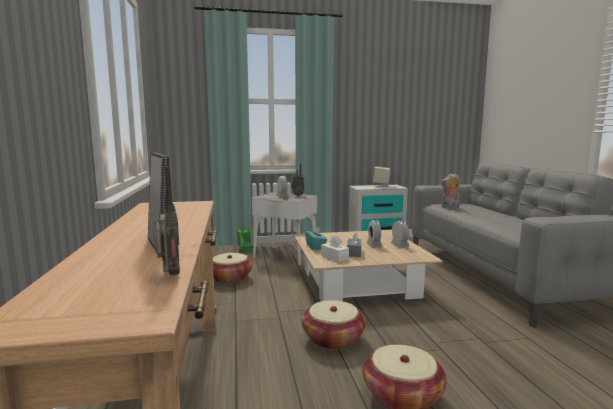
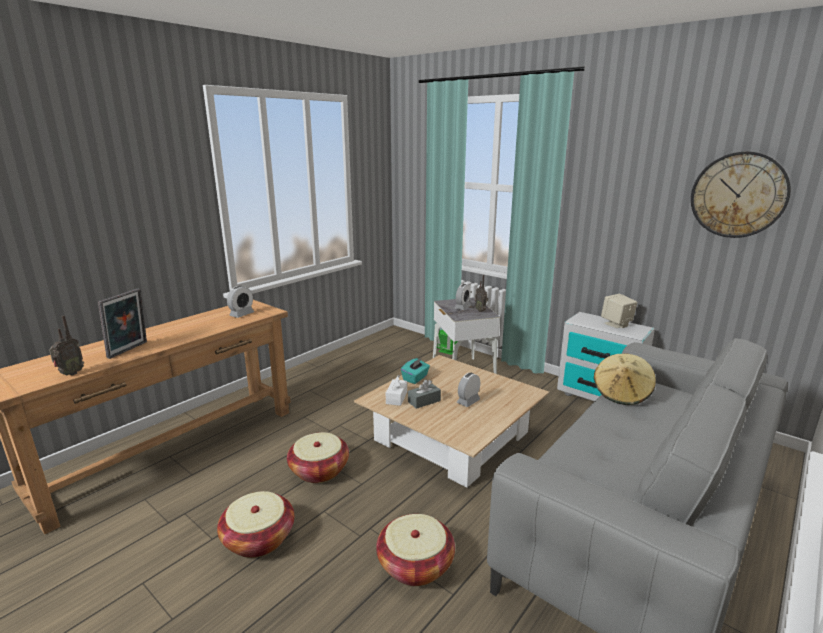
camera: 50 degrees right, 10 degrees up
(230, 278) = (374, 377): basket -> basket (415, 564)
(399, 245) = (490, 415): alarm clock -> alarm clock (242, 314)
(428, 97) = (738, 195): none -> wall clock
(450, 208) = (622, 394): plush toy -> beige hat

